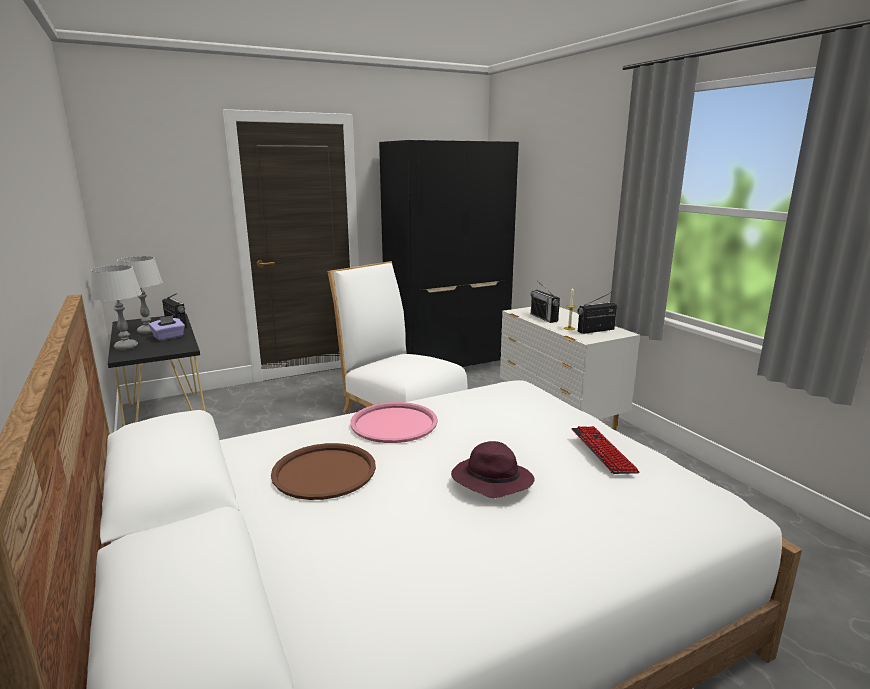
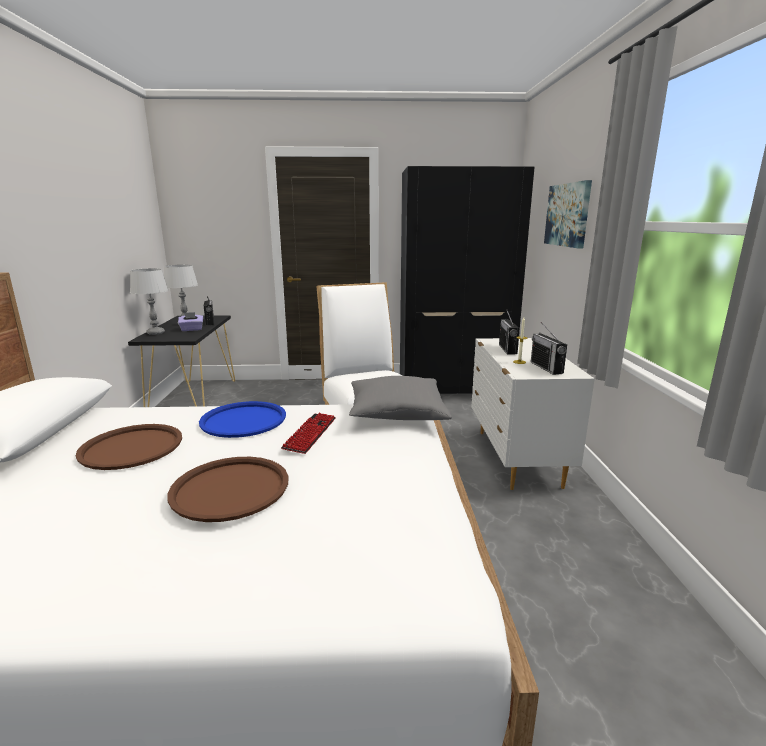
camera: 25 degrees right, 0 degrees up
(394, 423) = (243, 420): pink tray -> blue tray
(490, 481) = (230, 489): purple hat -> brown tray
(517, 391) = (396, 413): none -> grey pillow
(567, 190) = (567, 215): none -> picture
(596, 330) = (546, 368): radio -> radio turned 105 degrees counterclockwise
(602, 451) = (380, 489): keyboard -> keyboard (310, 434)

